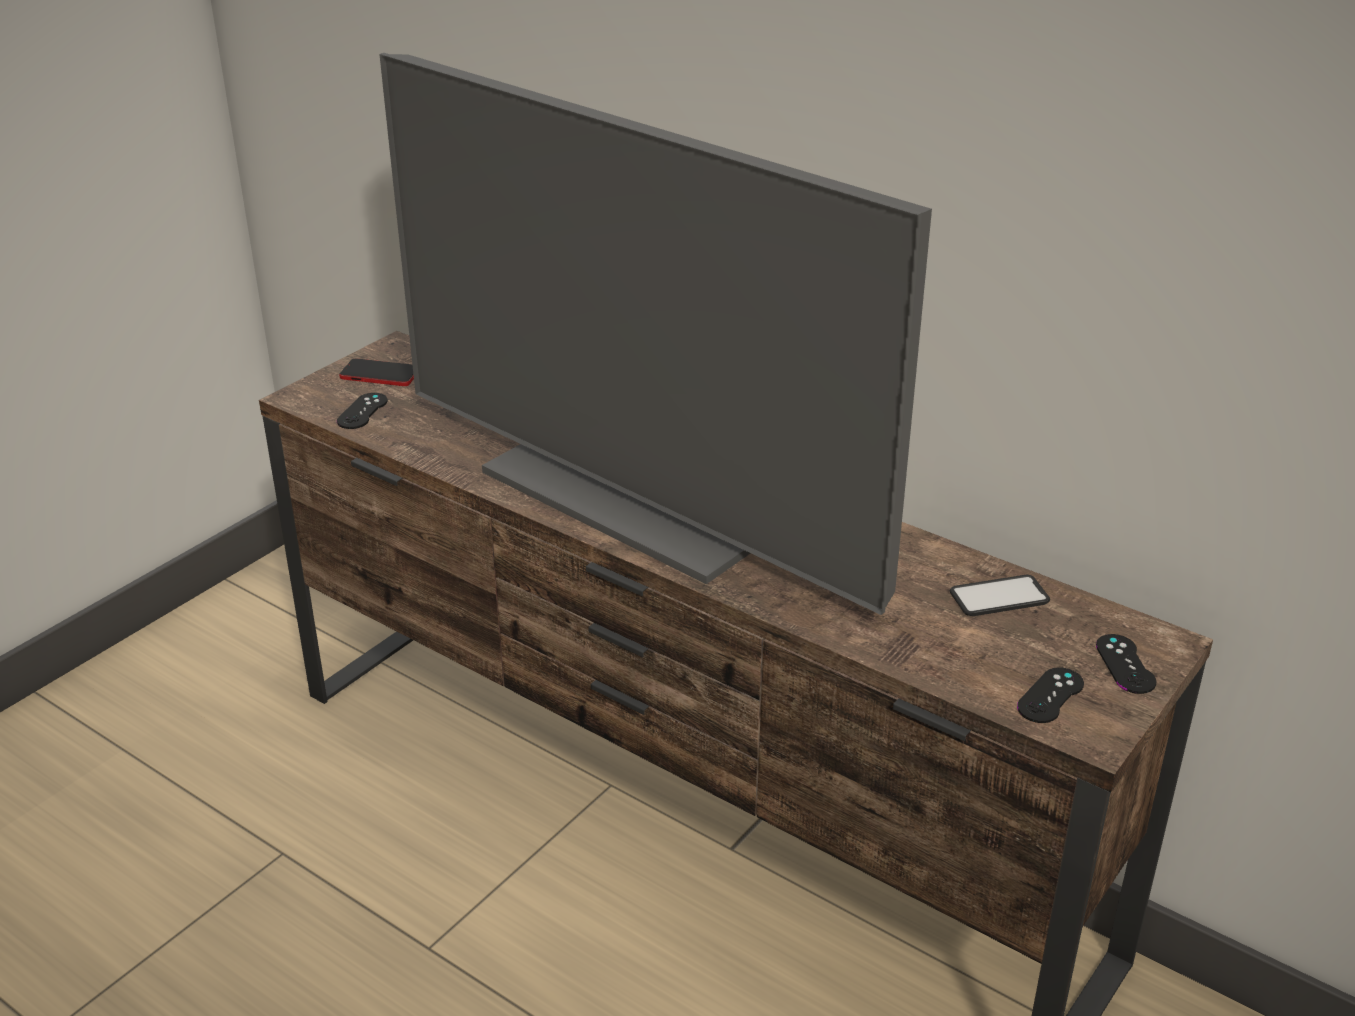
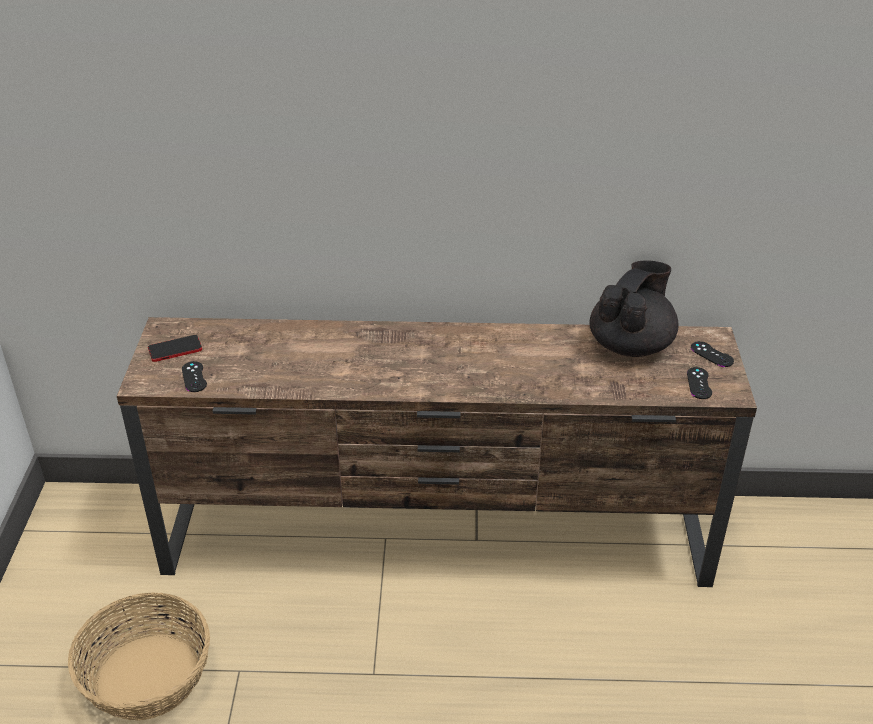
camera: 35 degrees left, 5 degrees up
(185, 803) = (147, 675): none -> basket
(641, 496) = (412, 363): television -> none
(999, 597) = (631, 344): phone -> black teapot

